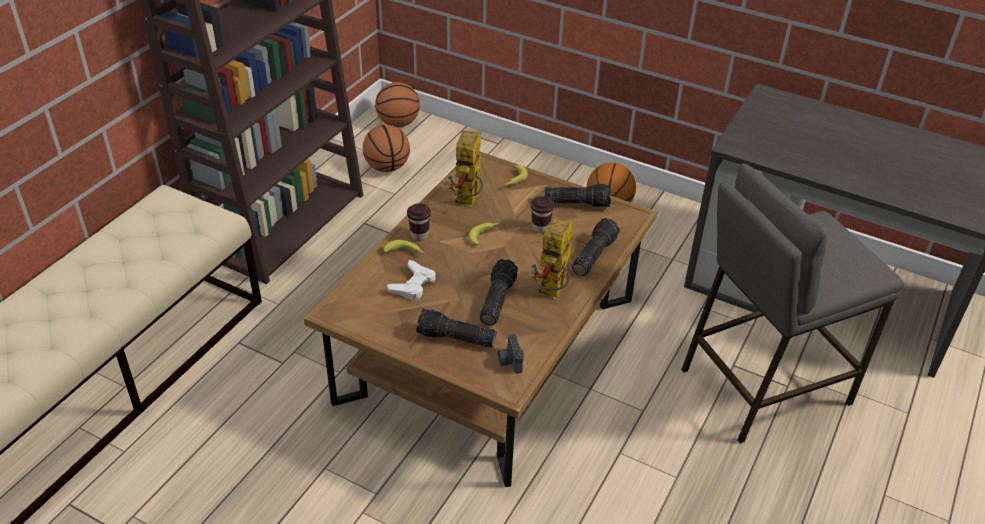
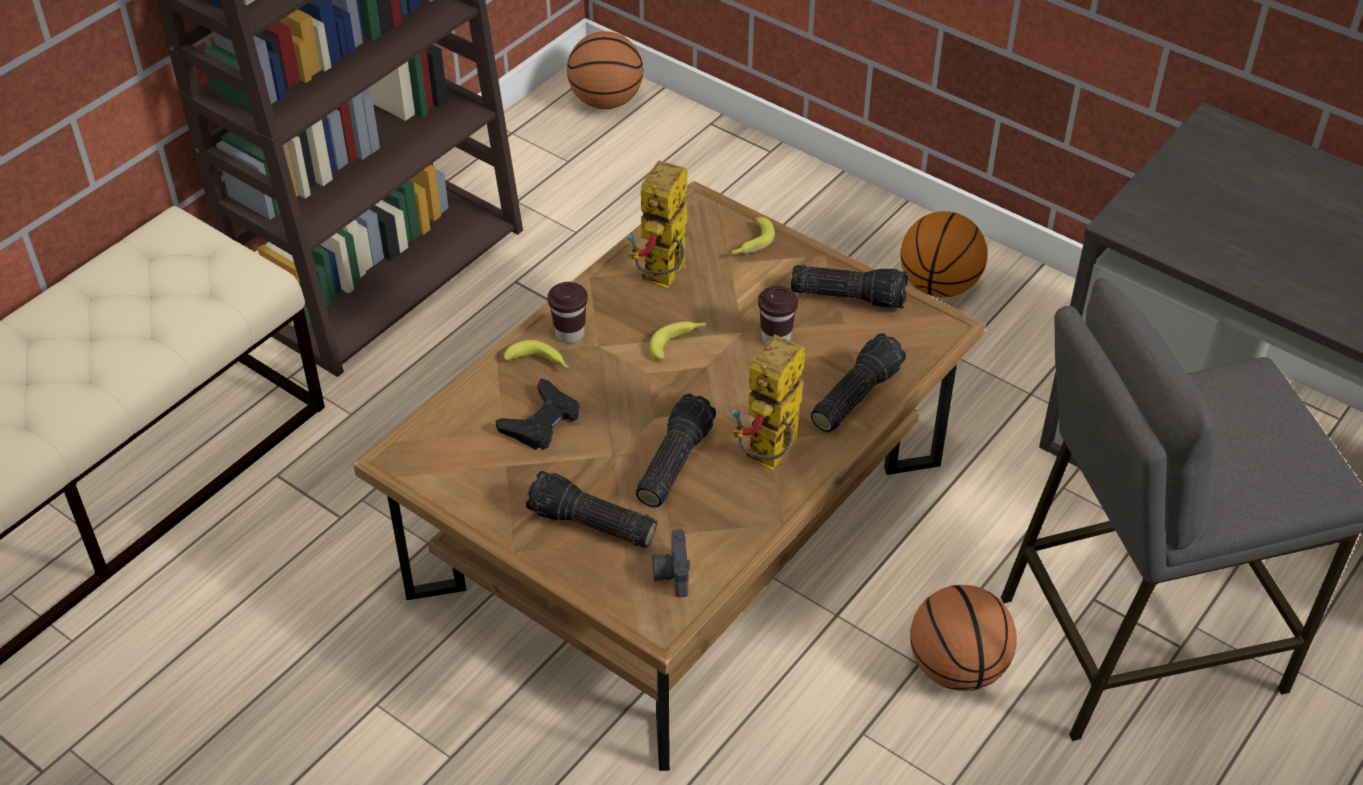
camera: 10 degrees right, 5 degrees up
(387, 167) = (572, 182): basketball -> basketball (957, 668)
(413, 284) = (541, 422): white game controller -> black game controller

